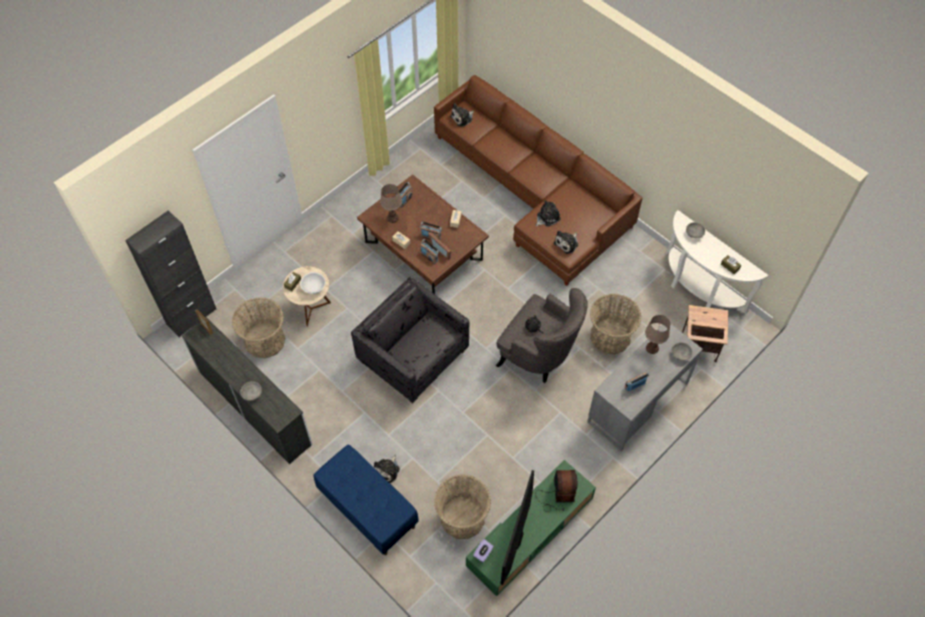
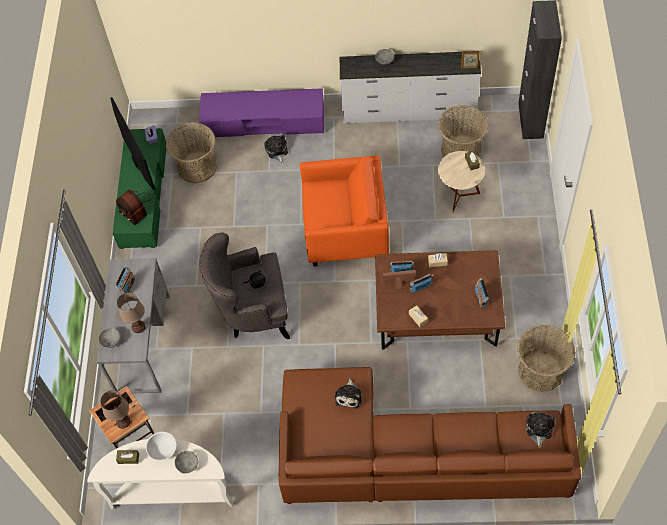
camera: 140 degrees right, 0 degrees up
(314, 287) = (453, 173): white bowl -> white bowl (163, 450)
(367, 509) = (264, 122): blue bench -> purple tv stand
(392, 218) = (469, 275): brown table lamp -> brown table lamp (123, 422)
(412, 356) = (346, 229): grey armchair -> orange armchair
(567, 243) = (306, 387): plush toy -> none
(610, 336) = (212, 377): basket -> basket (541, 371)

